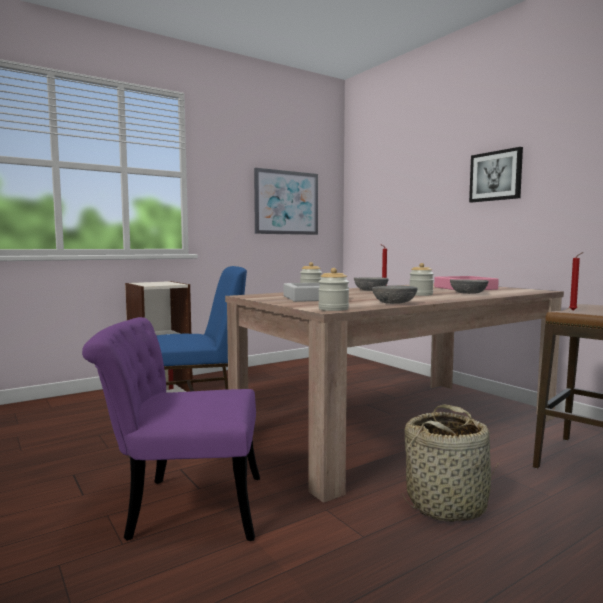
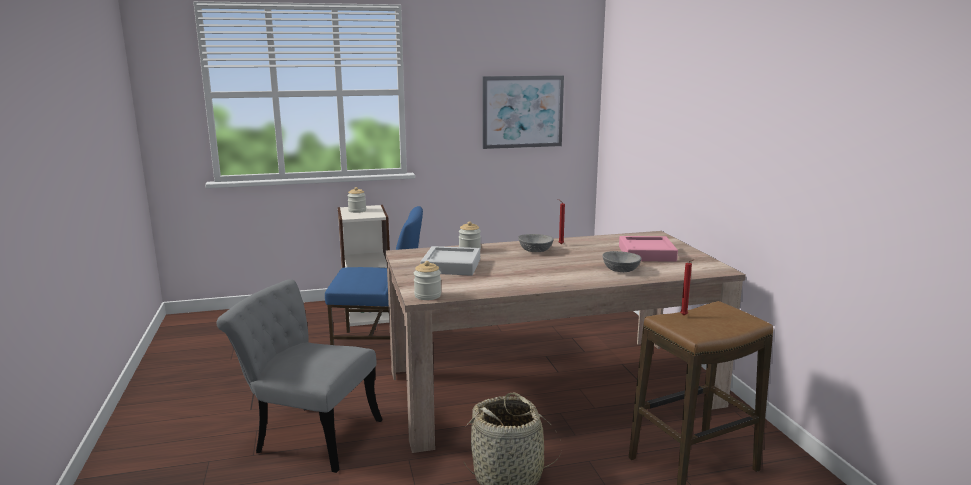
camera: 20 degrees right, 10 degrees up
(181, 507) = (308, 434): purple chair -> grey chair
(394, 303) = (502, 288): grey bowl -> none
(420, 294) = (565, 268): jar -> jar (357, 211)
(496, 176) = (716, 118): picture -> none

